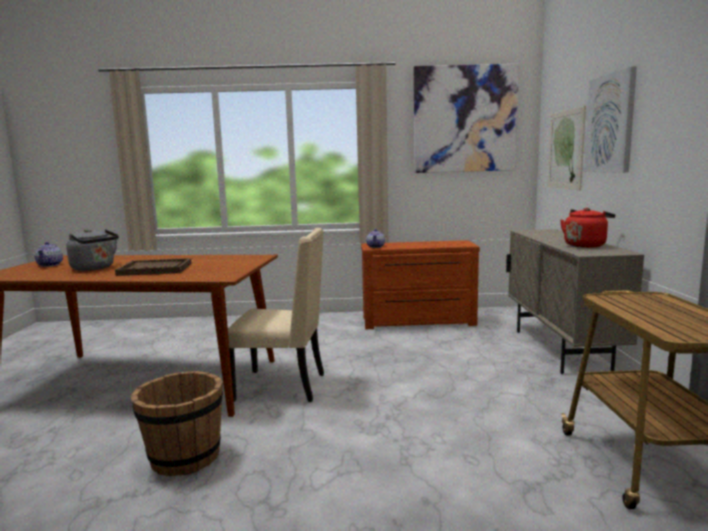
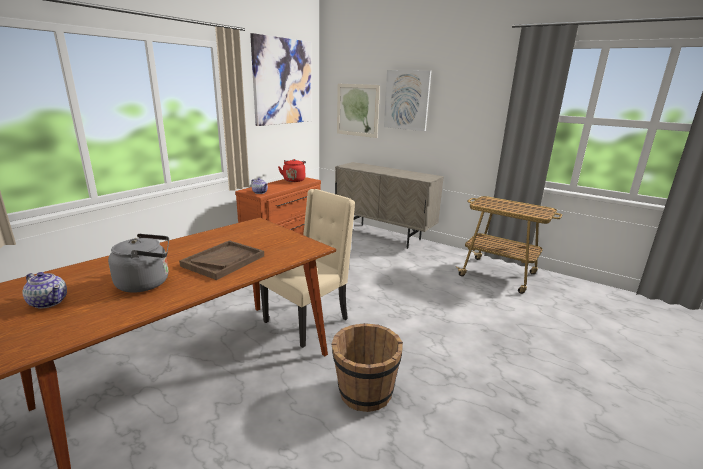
camera: 55 degrees left, 10 degrees up
(585, 245) = (407, 173): red kettle -> red kettle (294, 180)

